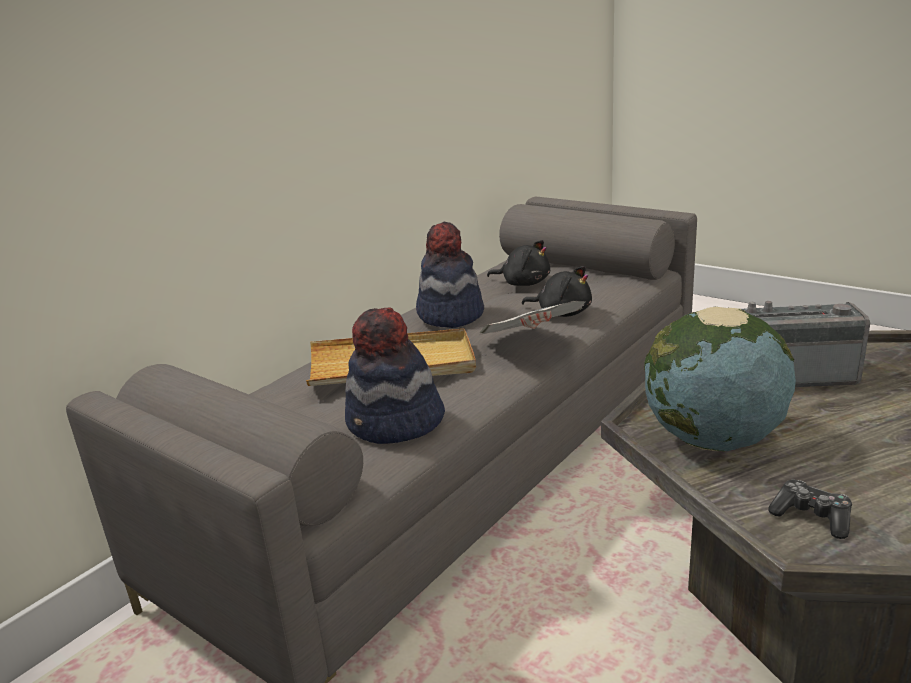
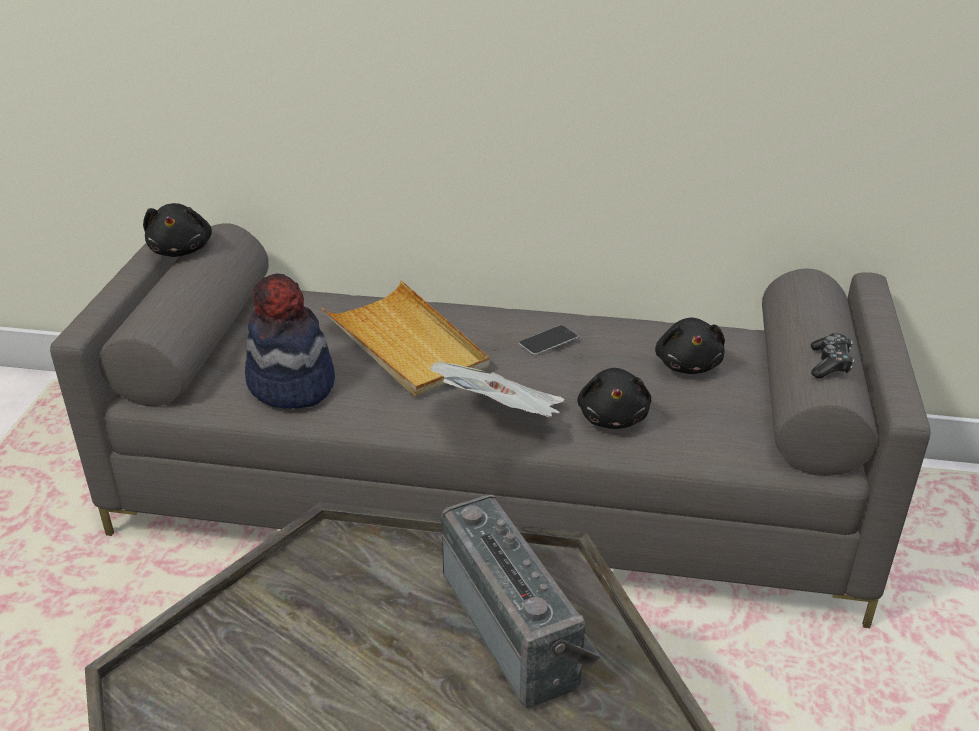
camera: 60 degrees right, 10 degrees up
(159, 397) = (181, 250): none -> black plush toy
(450, 315) = (548, 340): hat -> phone
(712, 440) = (329, 594): globe -> none
(812, 517) = (198, 688): game controller -> game controller (830, 364)

